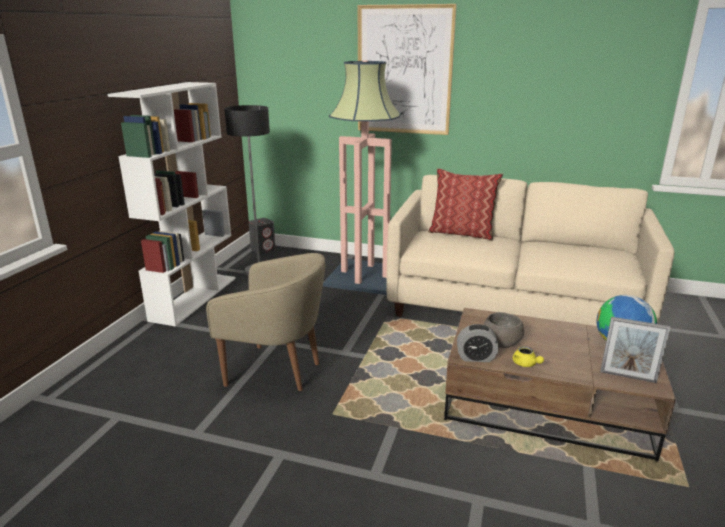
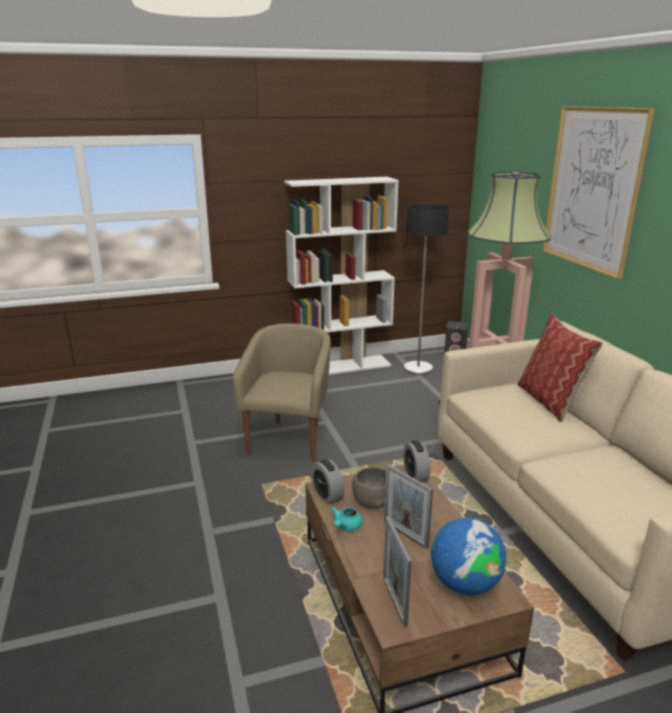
camera: 55 degrees right, 0 degrees up
(277, 370) = (289, 439): beige armchair -> beige armchair turned 150 degrees counterclockwise
(481, 314) = (415, 475): none -> alarm clock
(526, 364) = (346, 526): yellow teapot -> turquoise teapot
(553, 345) = (405, 534): none -> picture frame

